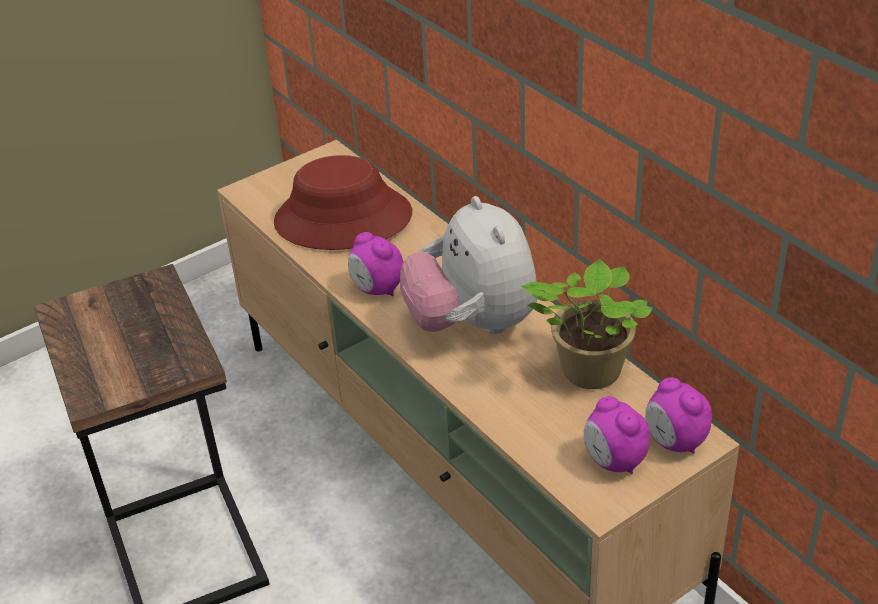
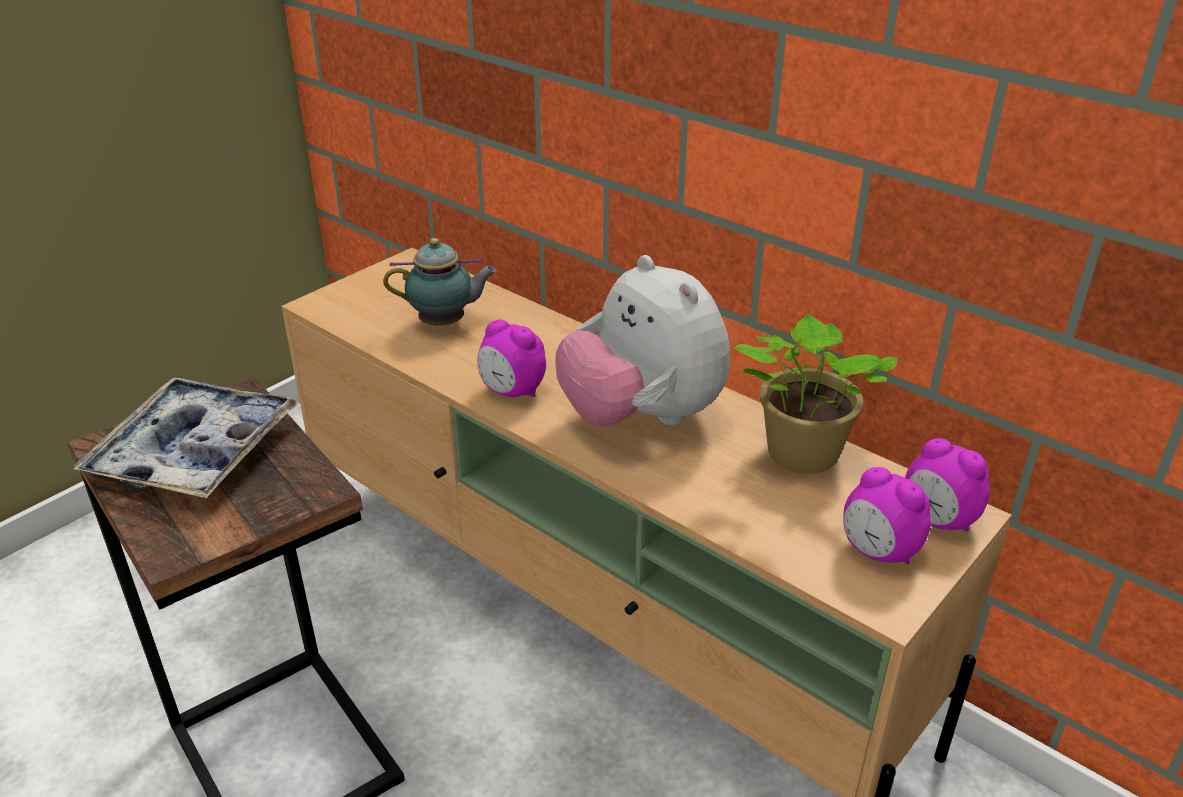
camera: 15 degrees left, 5 degrees down
(118, 323) = (195, 452): none -> tray
(343, 219) = (445, 323): red hat -> teapot

